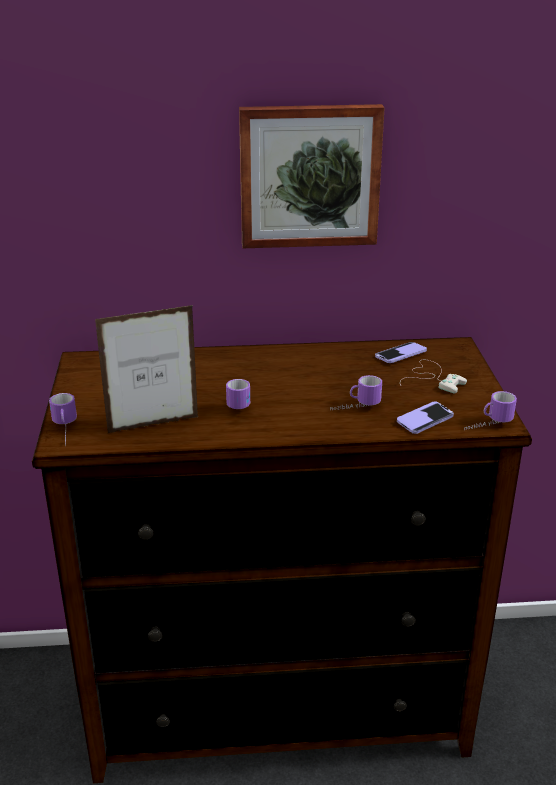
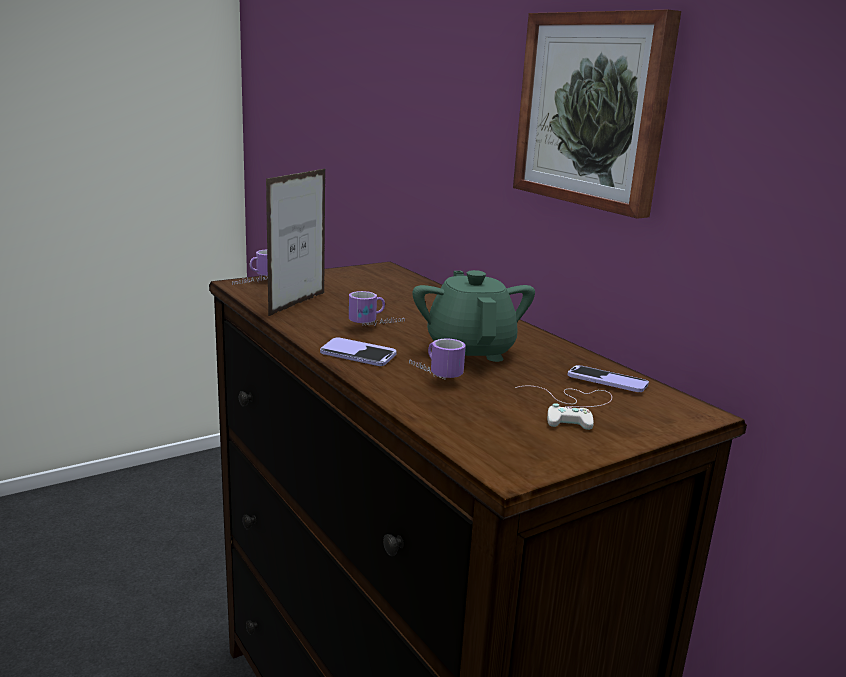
camera: 60 degrees right, 10 degrees down
(153, 425) = (298, 304): picture frame -> picture frame turned 105 degrees counterclockwise
(319, 382) = (470, 351): none -> green teapot
(425, 419) = (454, 417): phone -> phone (358, 354)
(487, 425) = (489, 460): mug -> none

